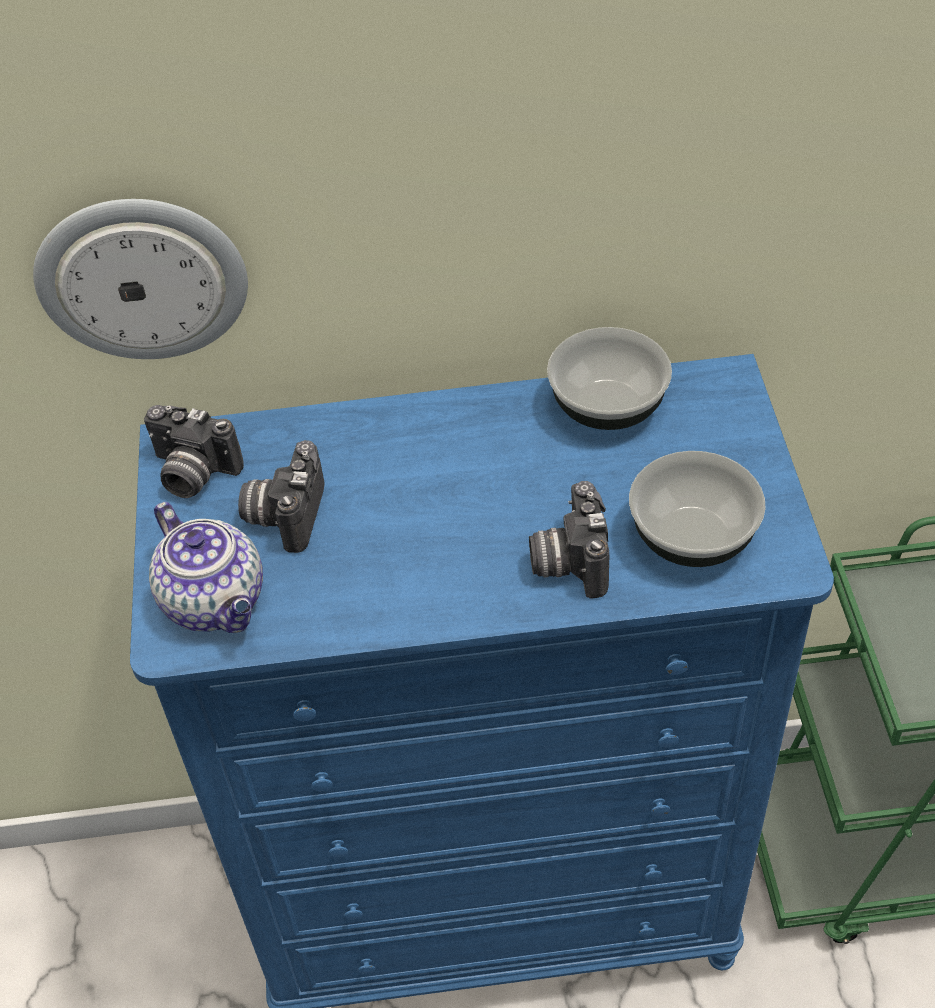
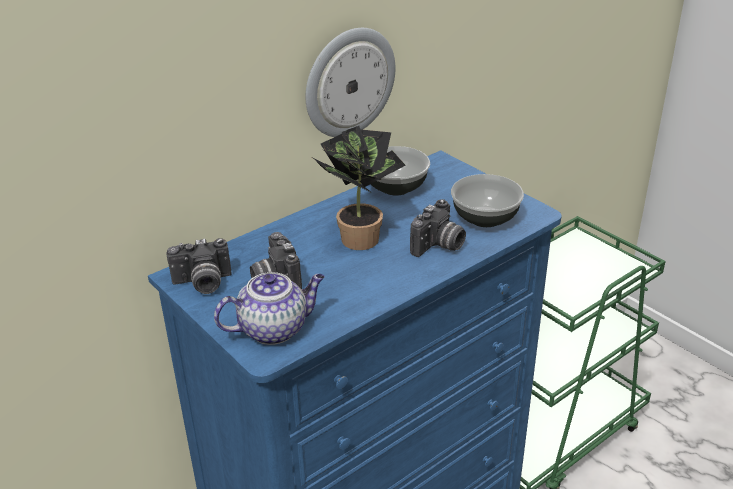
camera: 35 degrees left, 15 degrees down
(142, 277) = (145, 168): wall clock -> wall clock (349, 82)
(217, 602) = (274, 329): teapot -> teapot turned 45 degrees counterclockwise
(468, 483) = (359, 236): none -> potted plant
(568, 561) = (439, 246): camera -> camera turned 105 degrees counterclockwise

